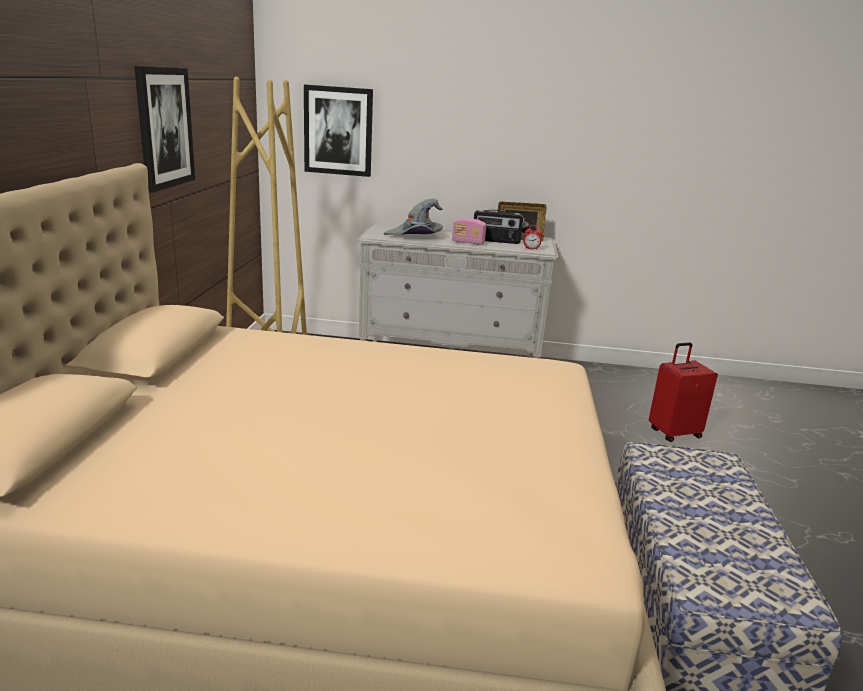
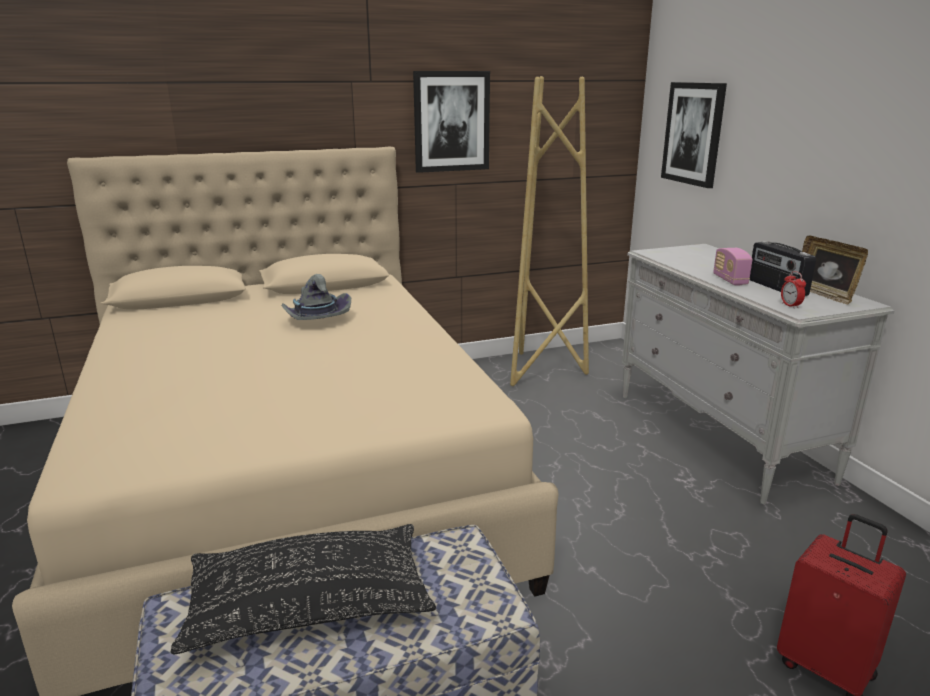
camera: 65 degrees right, 0 degrees up
(415, 236) = (693, 262): grey hat -> grey hat (316, 320)
(707, 526) = (310, 606): none -> black pillow

